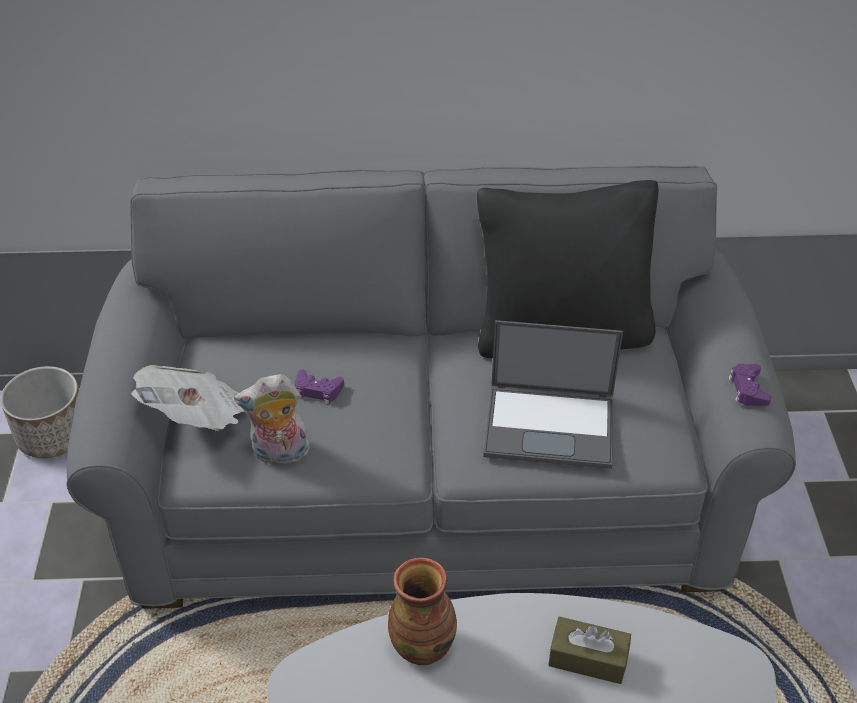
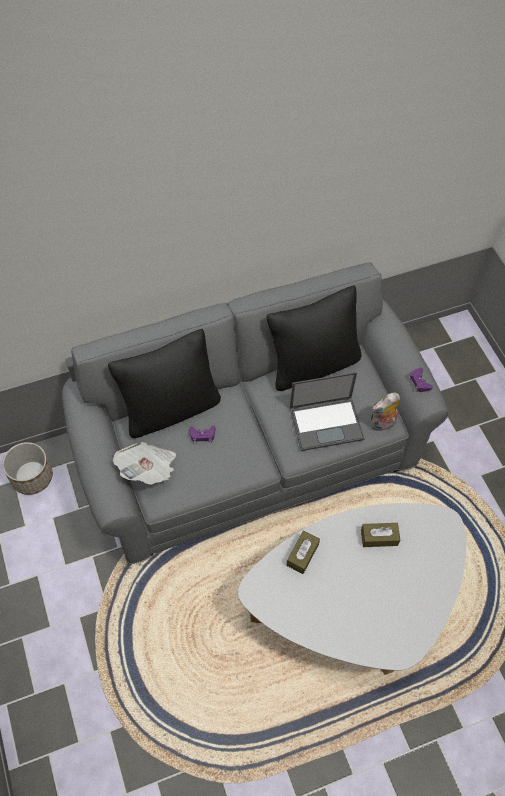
camera: 20 degrees left, 15 degrees up
(279, 454) = (199, 479): plush toy -> plush toy (382, 425)
(284, 340) = (170, 409): none -> black pillow
(422, 645) = (302, 555): vase -> brown tissue box

